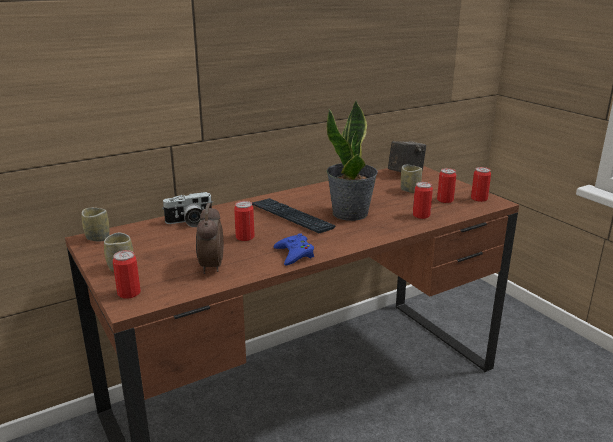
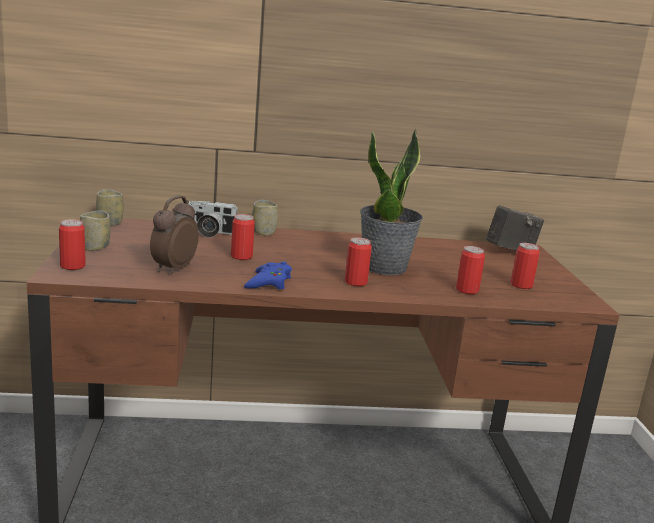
camera: 25 degrees right, 5 degrees down
(291, 216) = (315, 253): keyboard -> none
(410, 190) = (490, 266): cup -> cup (263, 232)
(479, 198) = (570, 295): can -> can (356, 282)

